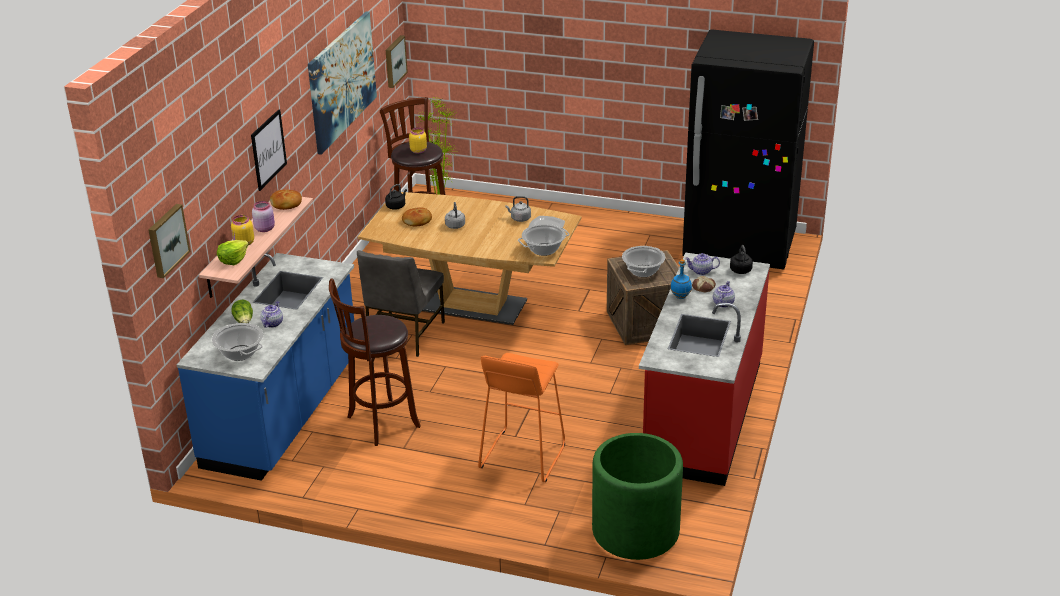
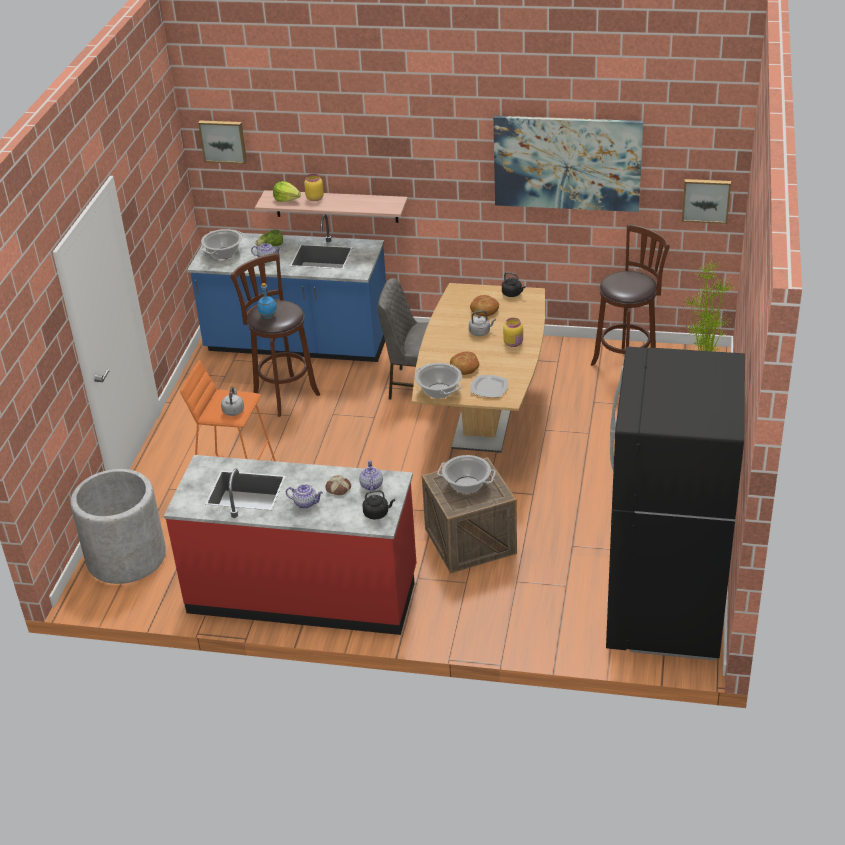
camera: 85 degrees right, 5 degrees up
(265, 228) = (340, 203): pink jar -> none
(268, 149) = (399, 154): picture -> none
(286, 204) = (386, 204): bread -> bread (464, 367)
(418, 150) = (623, 283): yellow jar -> yellow jar (514, 343)
(519, 218) = (502, 369): grey kettle -> grey kettle (233, 410)
(636, 531) = (126, 557): green planter -> grey planter
(681, 297) = (318, 474): blue bottle -> blue bottle (268, 317)

